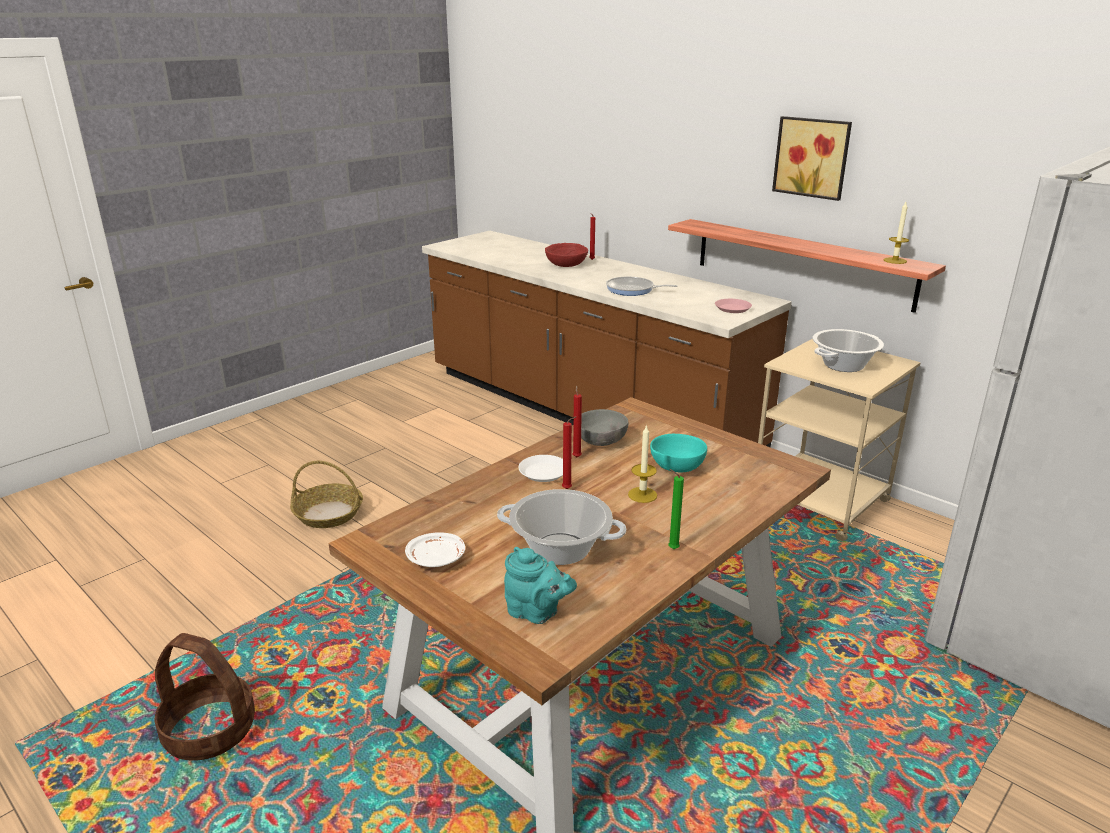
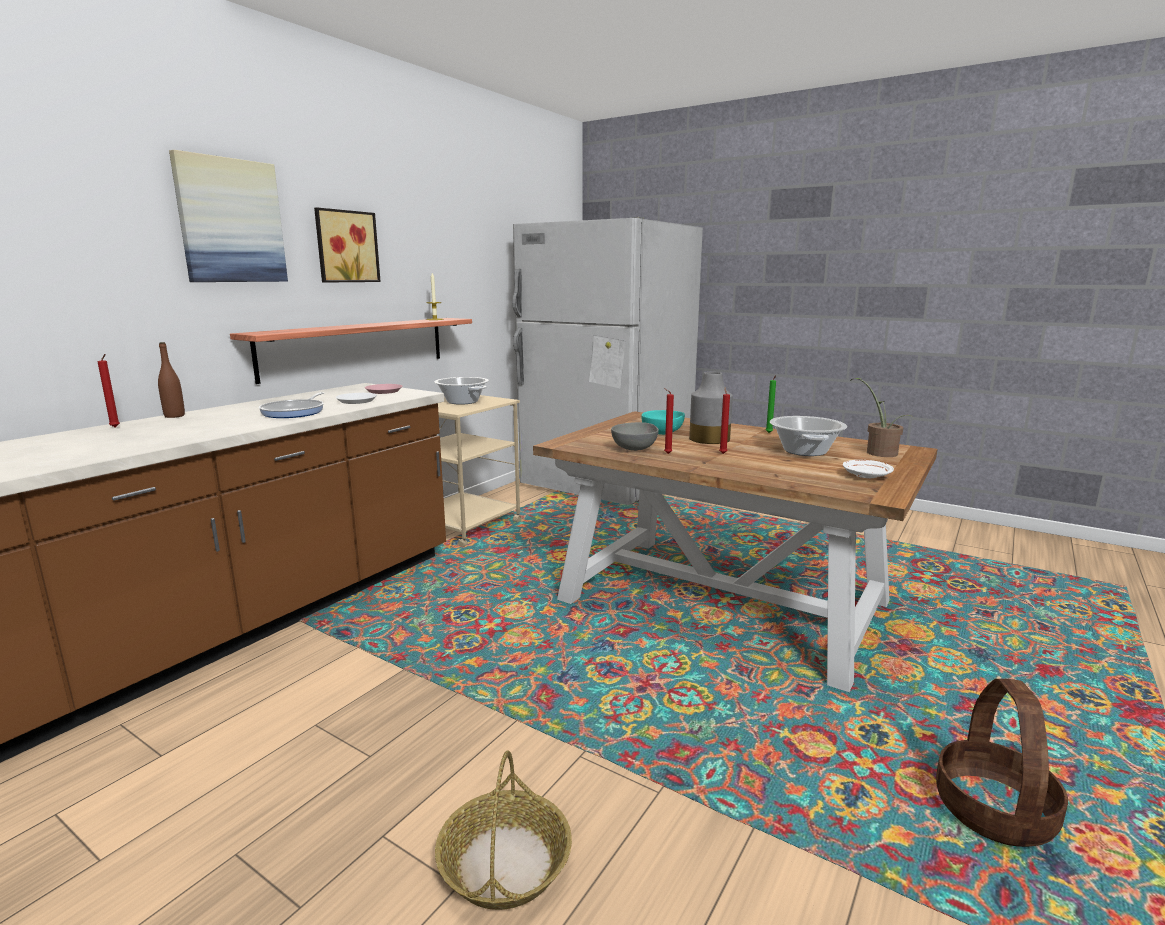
camera: 100 degrees left, 10 degrees down
(536, 613) = (878, 452): turquoise teapot -> potted plant
(543, 472) = (703, 460): white plate -> white plate (356, 401)
(566, 264) = (126, 435): red bowl -> none
(625, 266) = (174, 416): none -> brown bottle
(642, 495) = (710, 439): candle -> grey vase
(709, 128) = (231, 221): none -> picture

